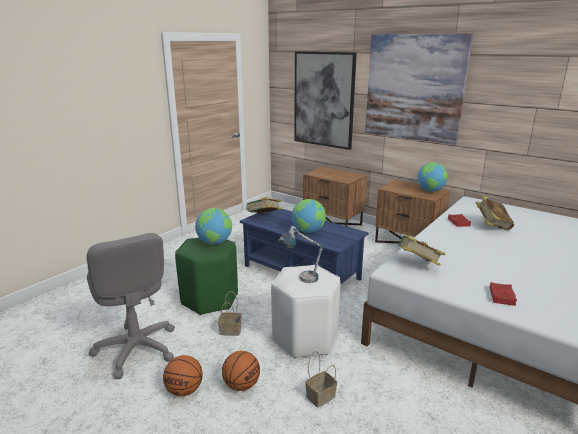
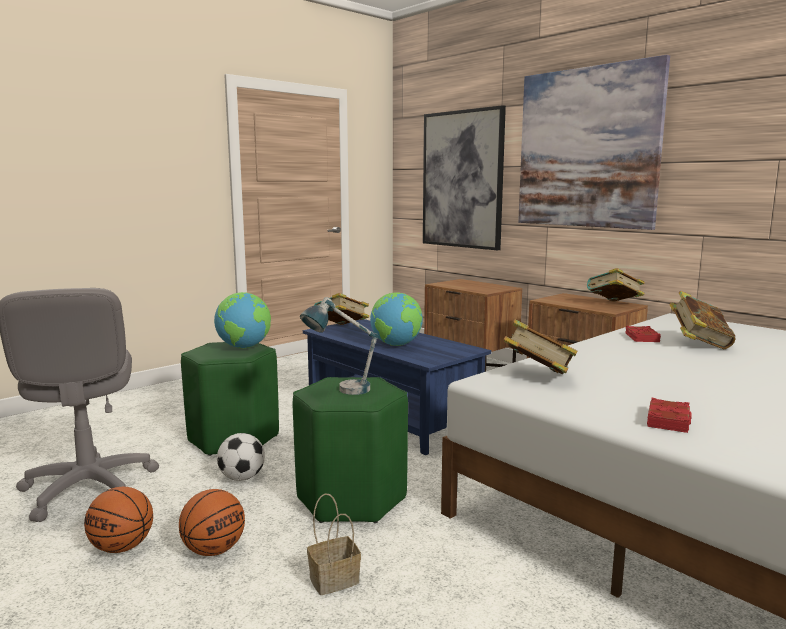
camera: 10 degrees right, 10 degrees down
(231, 330) = (242, 478): basket -> football
(305, 339) = (351, 499): white stool -> green stool
(430, 191) = (613, 304): globe -> book

